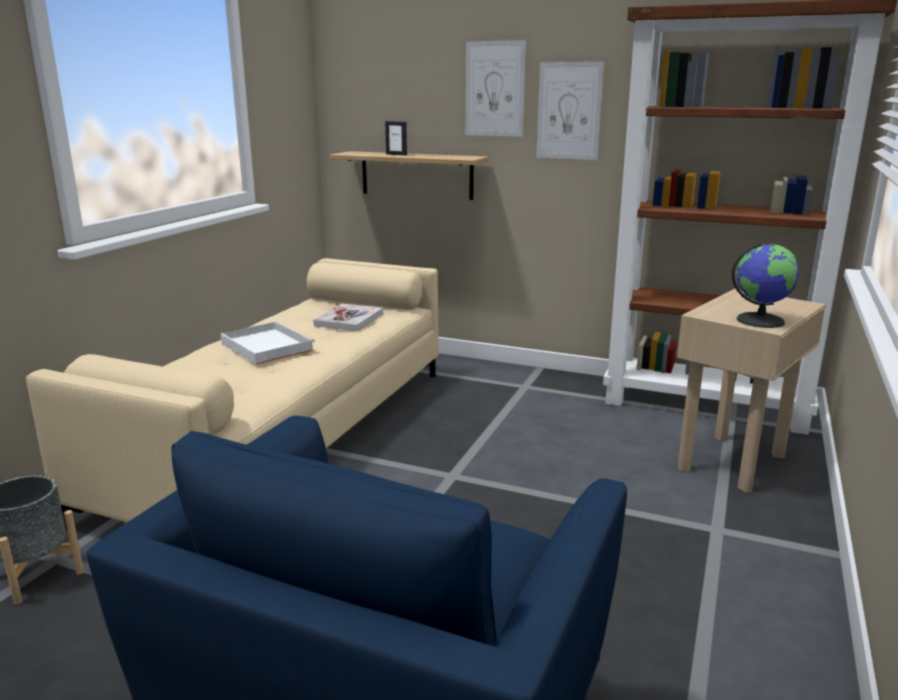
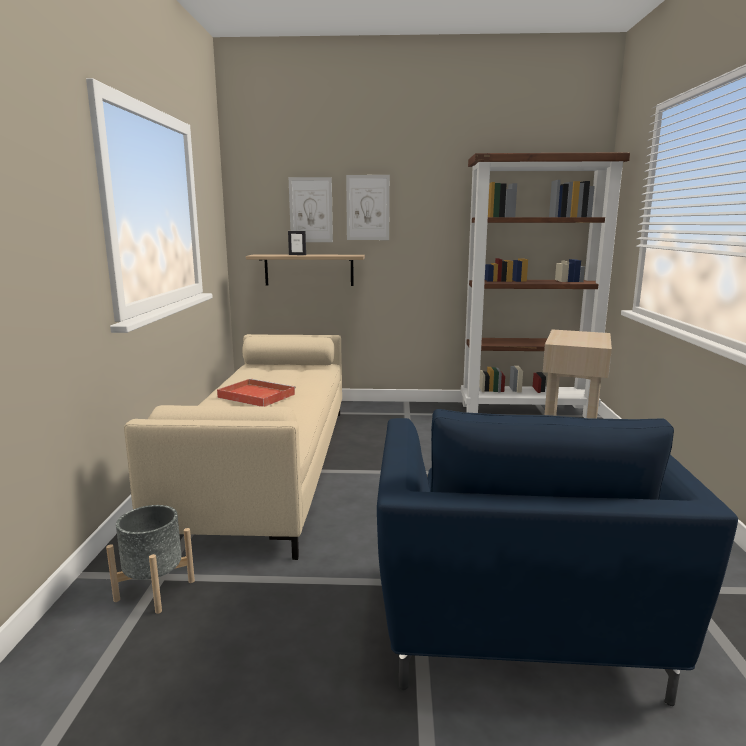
camera: 20 degrees left, 5 degrees down
(265, 346) = (255, 395): white tray -> red tray
(349, 319) = (295, 374): book -> none
(569, 111) = (421, 222): picture -> picture (311, 210)
(760, 320) = (590, 343): globe -> none

